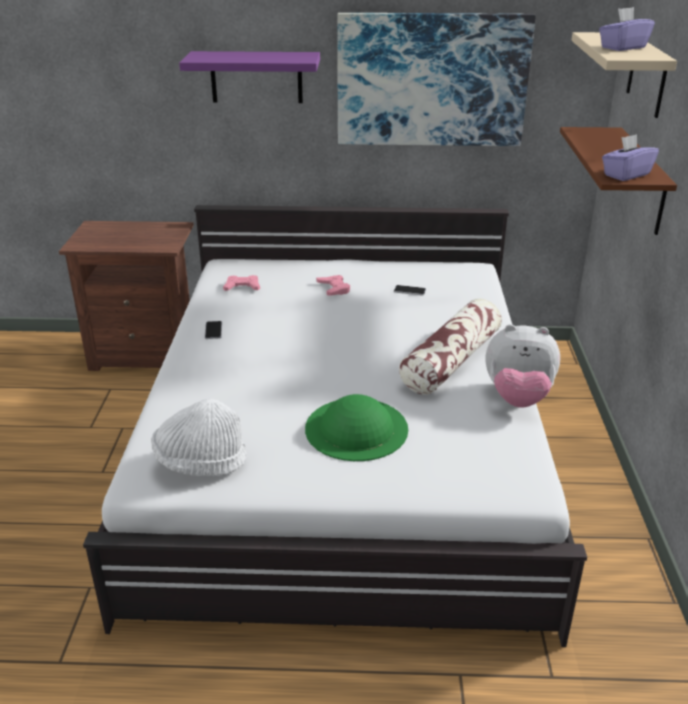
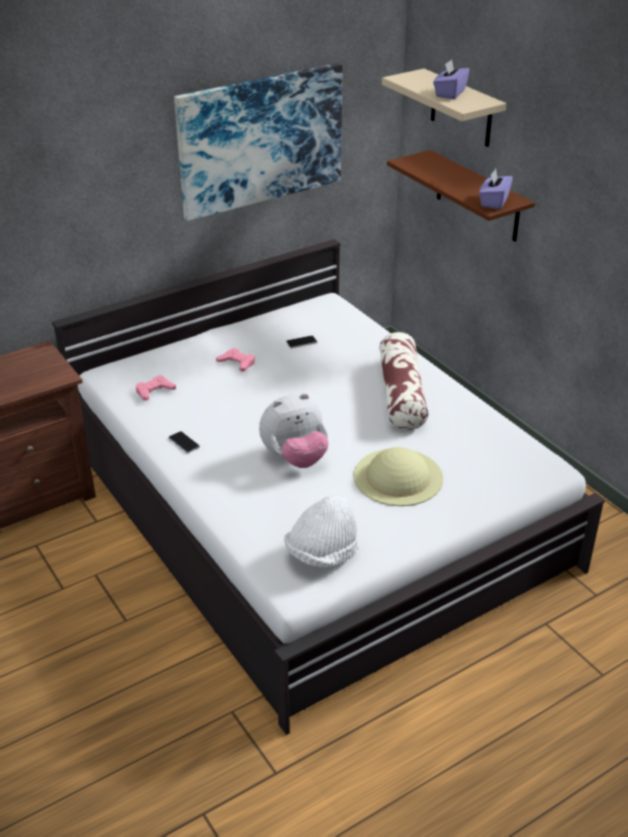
camera: 35 degrees left, 5 degrees up
(256, 77) = (100, 175): purple shelf -> none
(356, 428) = (398, 476): green hat -> beige hat
(518, 398) = (476, 405): plush toy -> plush toy (295, 458)

